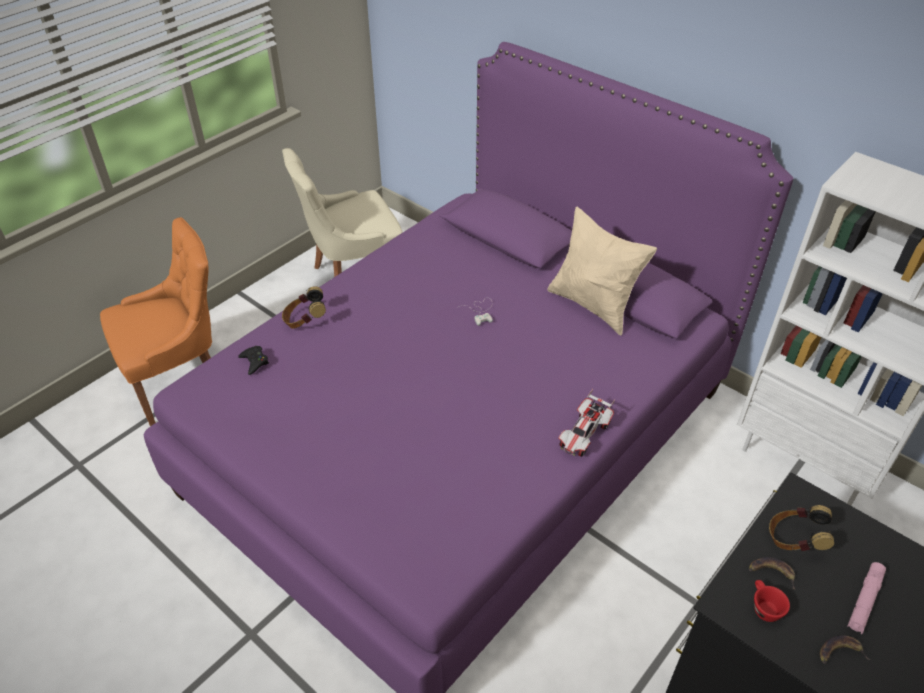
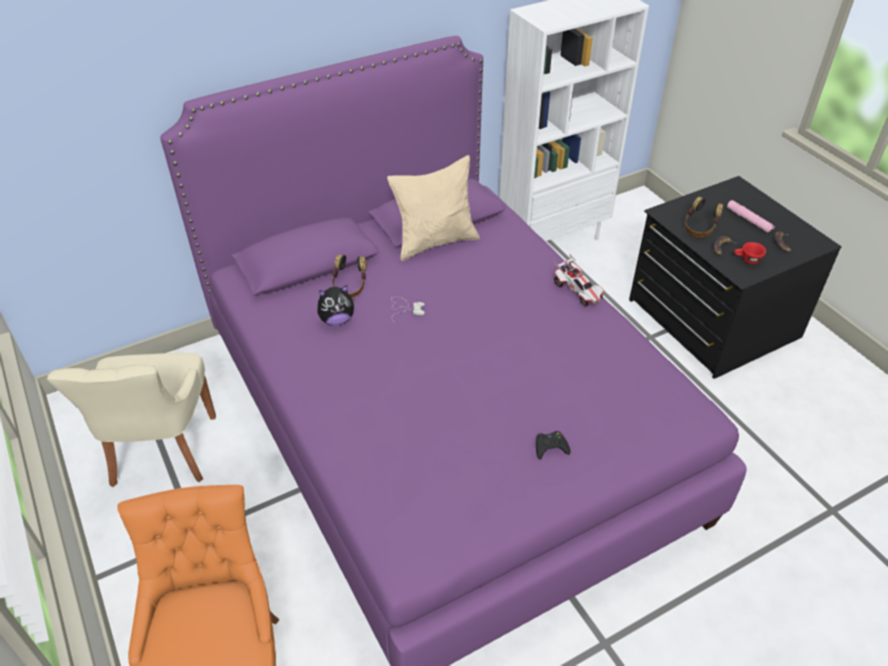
camera: 70 degrees left, 0 degrees up
(254, 362) = (391, 492): black game controller -> black game controller (550, 447)
(305, 321) = (346, 439): headphones -> headphones (350, 287)
(442, 274) = (337, 320): none -> plush toy

